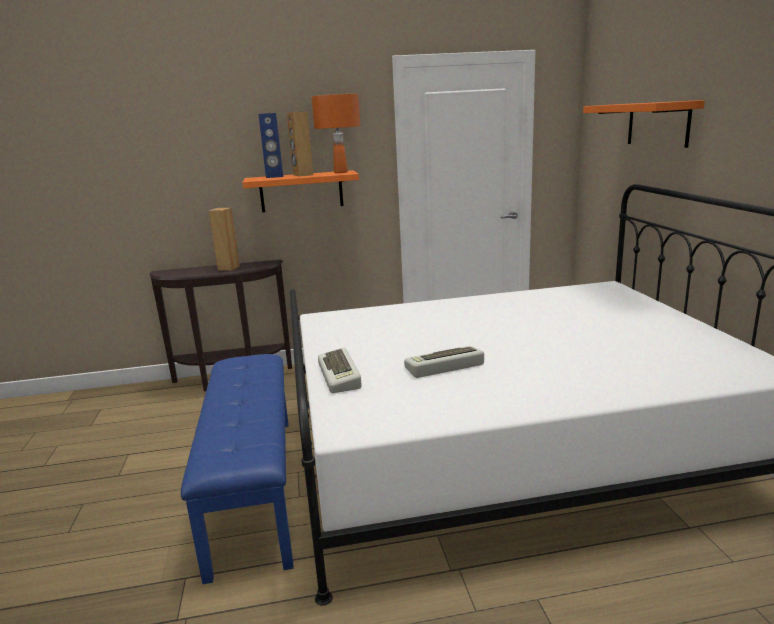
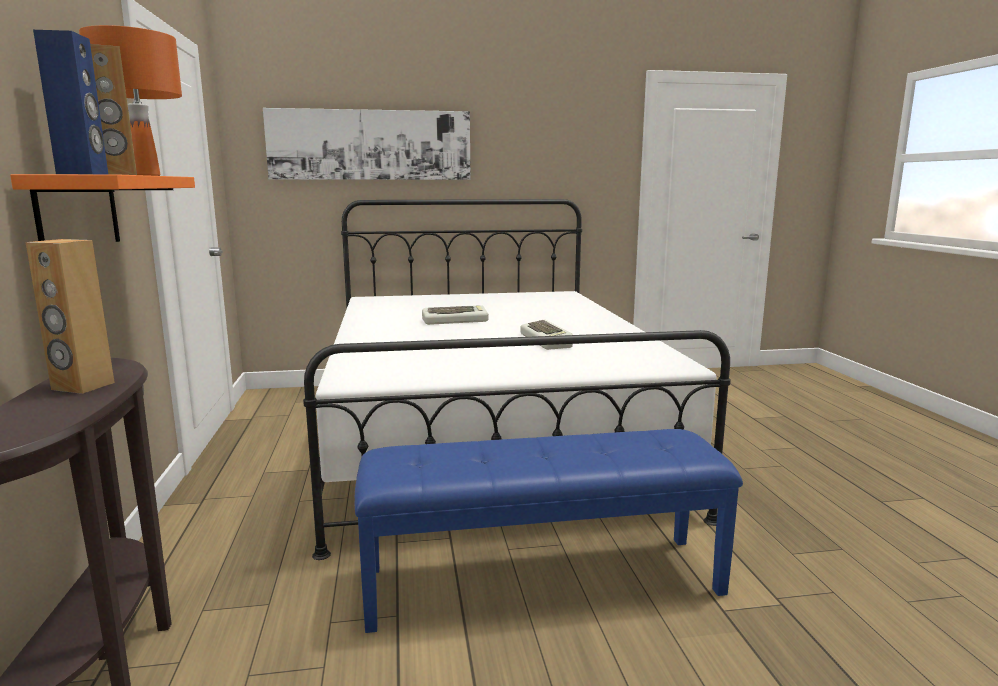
camera: 90 degrees left, 5 degrees down
(341, 376) = (563, 368): keyboard -> keyboard (455, 320)
(658, 124) = (370, 145): orange shelf -> picture

